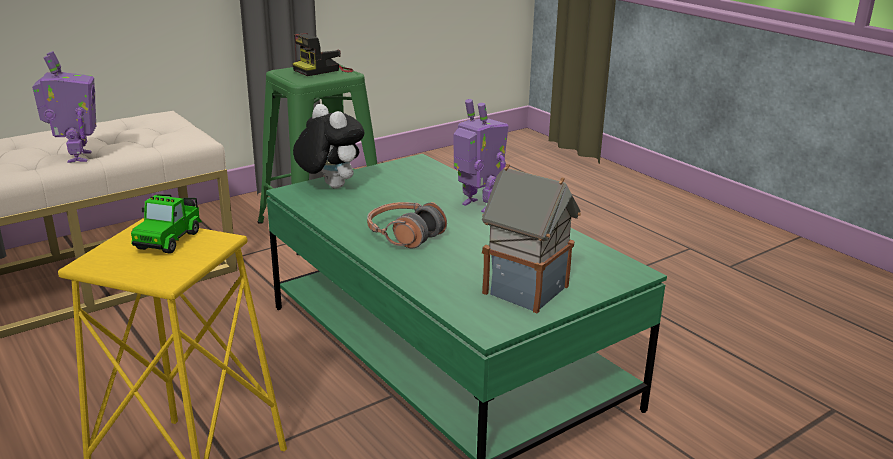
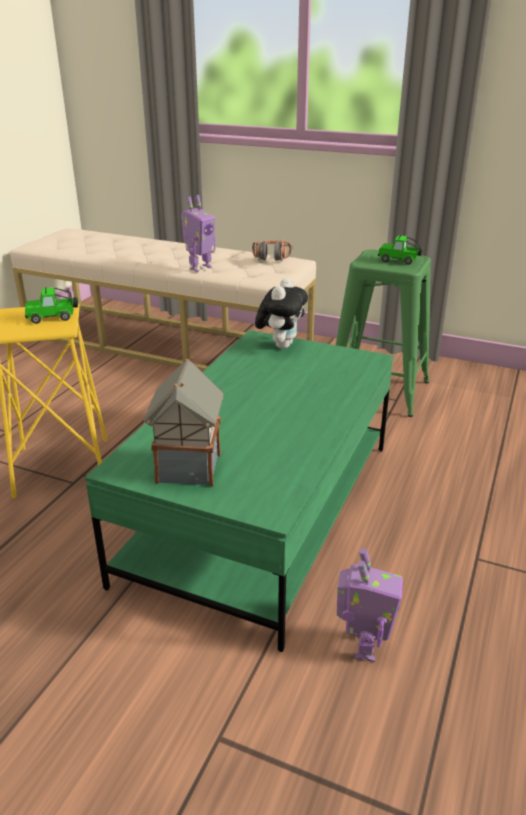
camera: 60 degrees right, 5 degrees up
(323, 70) = (399, 260): camera -> toy car
(405, 235) = (232, 395): headphones -> headphones (271, 257)
(478, 206) = (318, 406): toy robot -> toy robot (363, 646)

